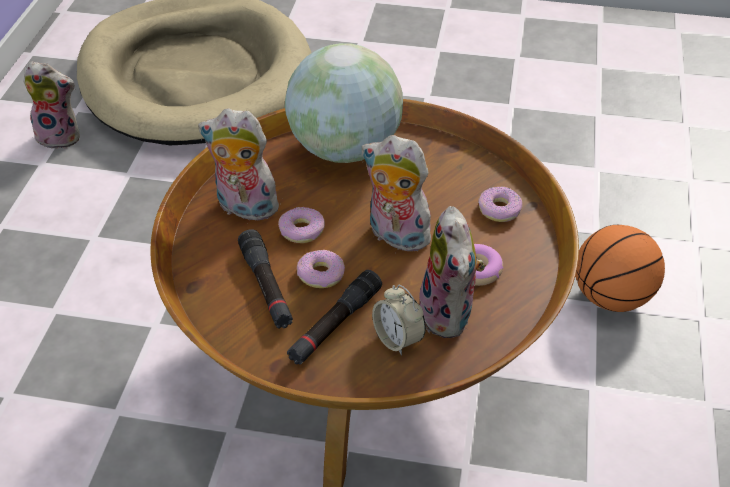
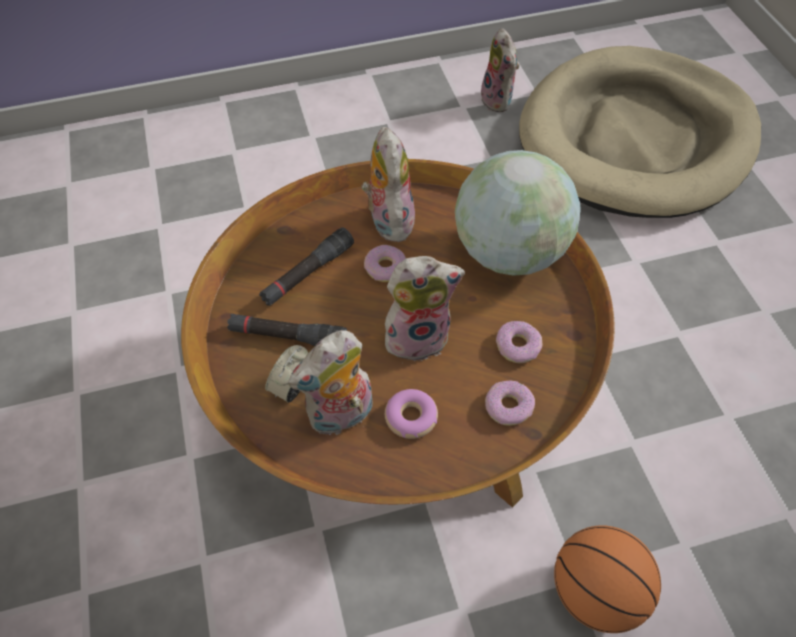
camera: 65 degrees right, 10 degrees up
(321, 274) = (341, 303): donut -> donut (518, 346)
(395, 236) = (418, 336): plush toy -> plush toy turned 75 degrees clockwise

